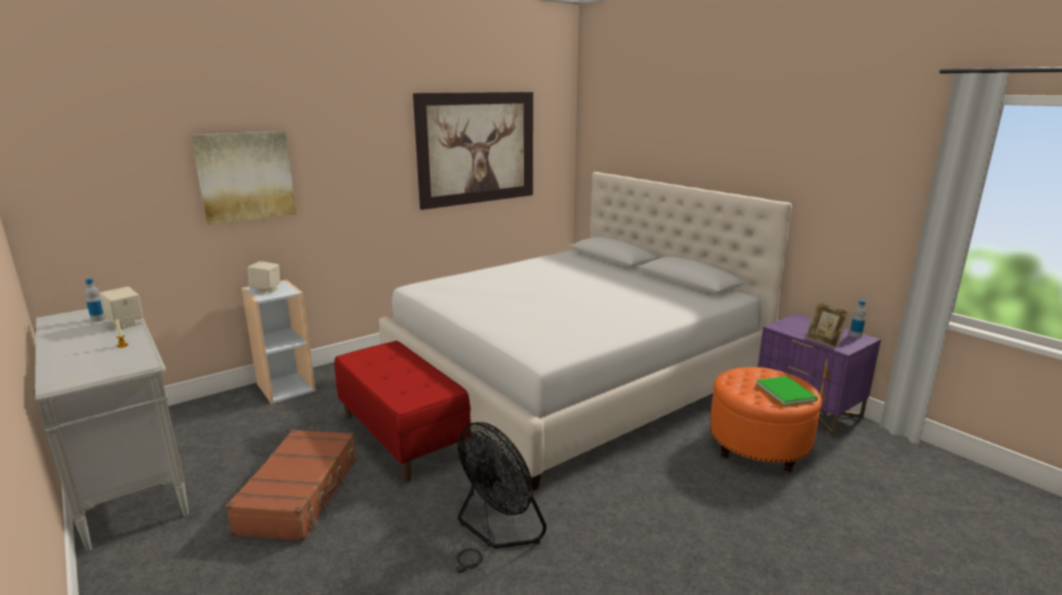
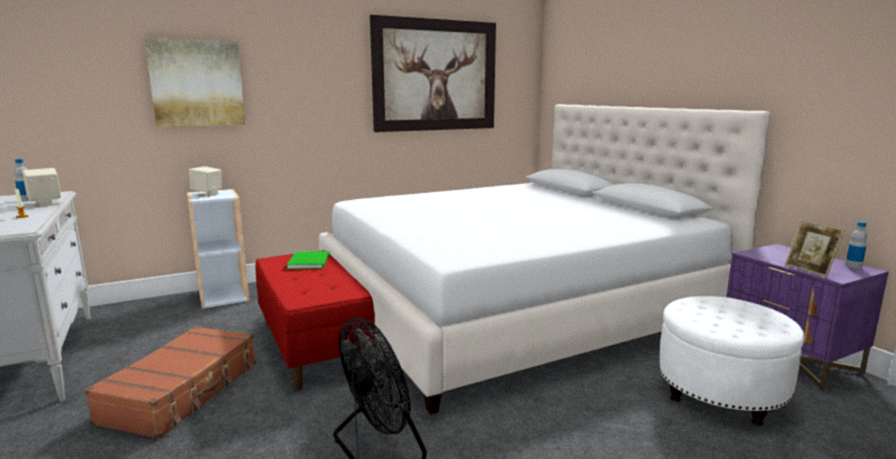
camera: 10 degrees right, 5 degrees down
(758, 447) = (720, 393): orange ottoman -> white ottoman
(786, 391) = (755, 322): green book -> green book (310, 261)

